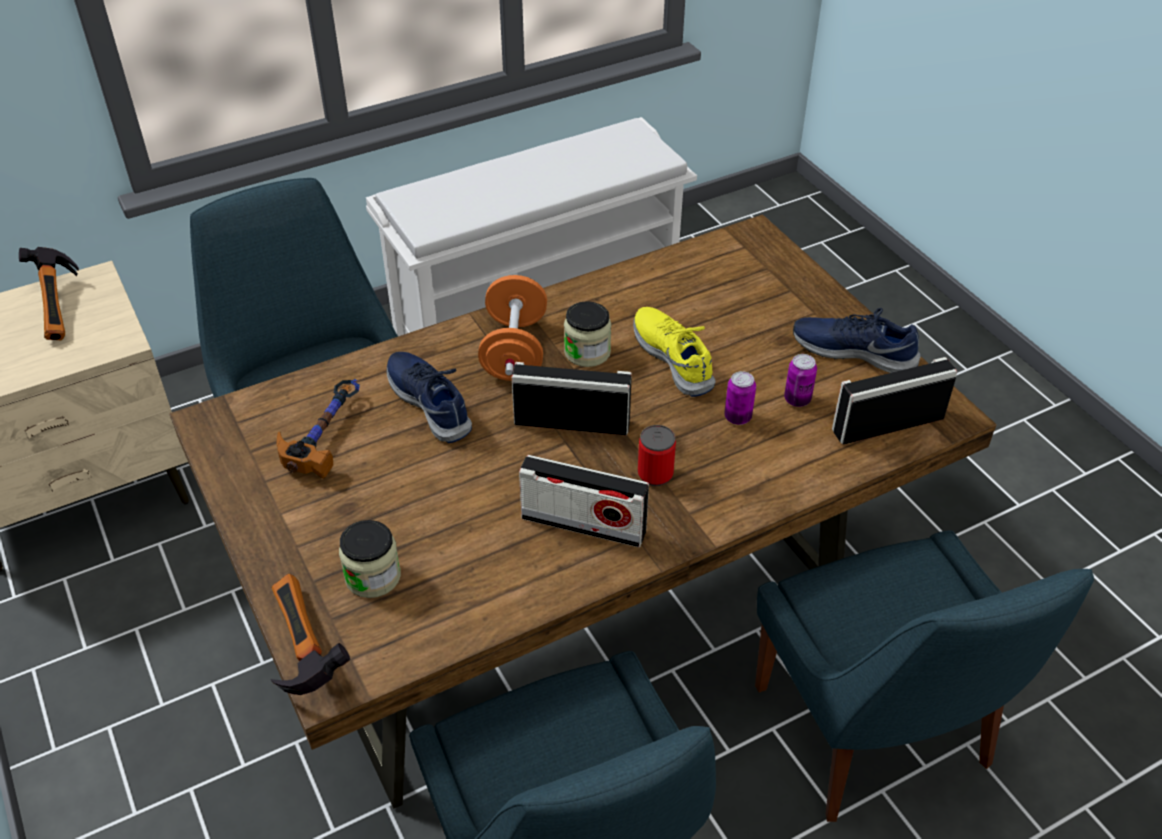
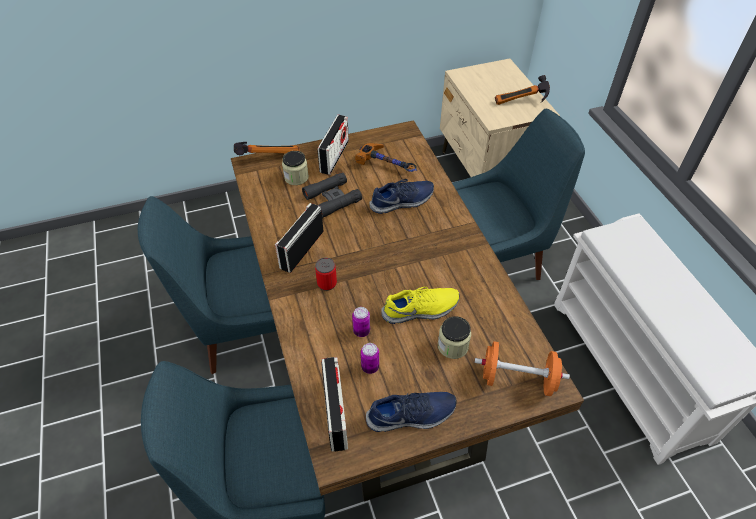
camera: 100 degrees right, 5 degrees up
(435, 504) = (332, 199): none -> black binoculars
(514, 351) = (438, 237): orange dumbbell -> orange dumbbell (517, 379)
(572, 422) = (375, 254): radio -> radio (334, 156)
(587, 352) = (432, 269): jar -> jar (452, 346)
(854, 351) = (411, 416): blue shoe -> blue shoe turned 45 degrees clockwise

